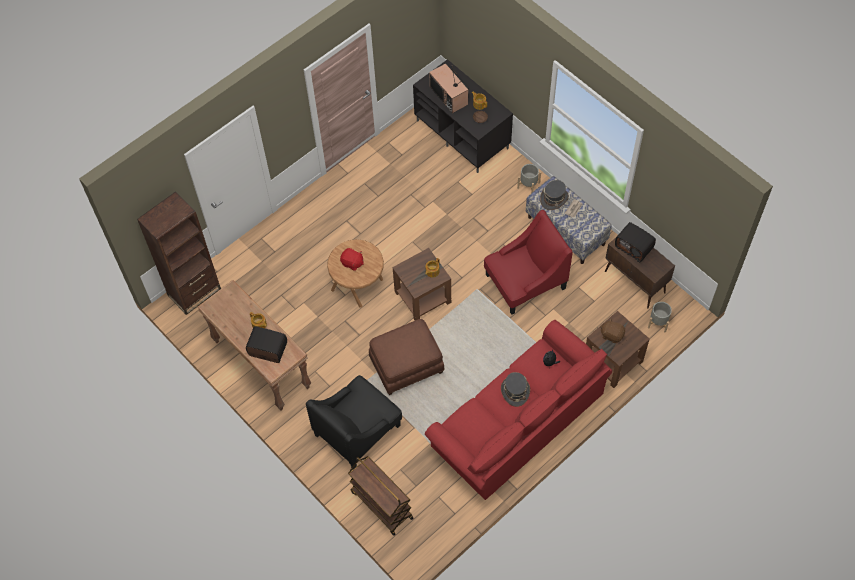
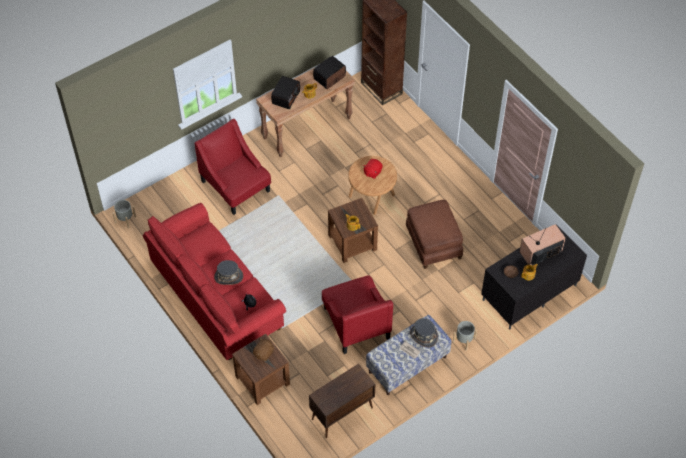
camera: 95 degrees right, 5 degrees down
(357, 430) = (235, 186): black armchair -> red armchair
(381, 504) = (168, 196): brown cart -> none
(407, 366) = (286, 224): brown ottoman -> brown ottoman (433, 244)
(634, 247) = (351, 385): radio -> radio (330, 78)
(658, 322) = (295, 426): grey planter -> grey planter (125, 219)

